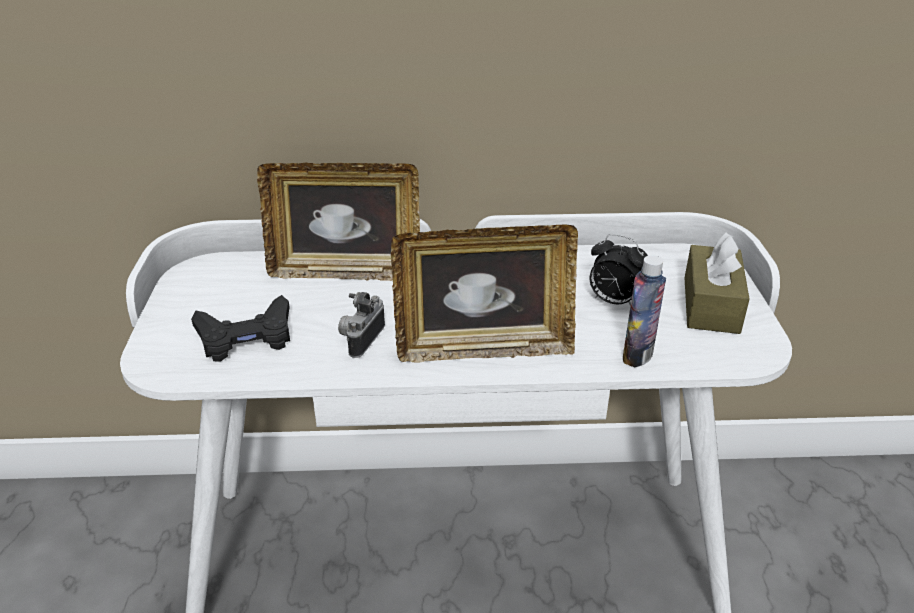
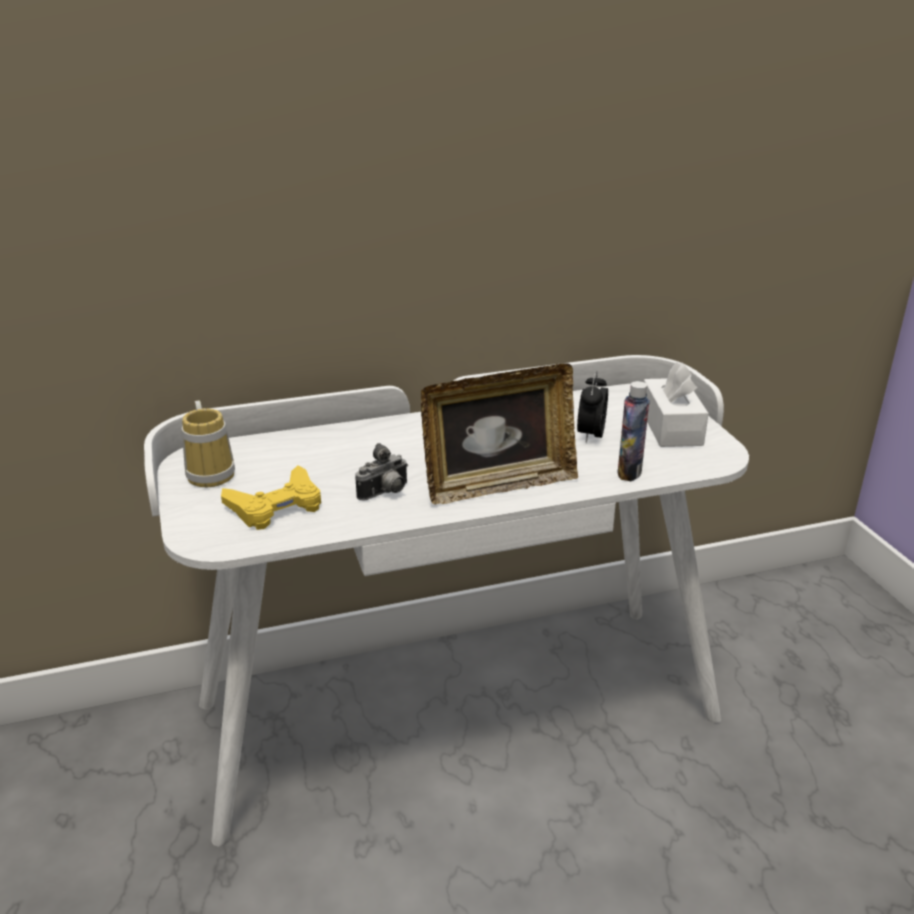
camera: 15 degrees left, 5 degrees down
(207, 288) = (212, 472): none -> mug
(246, 337) = (276, 506): black game controller -> yellow game controller
(346, 272) = (340, 442): picture frame -> none
(361, 339) = (385, 493): camera -> camera turned 135 degrees counterclockwise
(613, 301) = (590, 435): alarm clock -> alarm clock turned 90 degrees clockwise
(711, 304) = (671, 427): brown tissue box -> white tissue box

